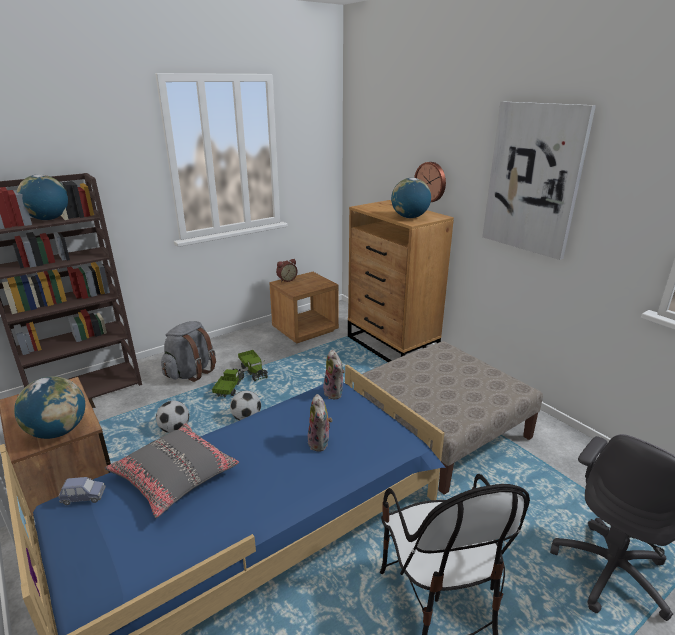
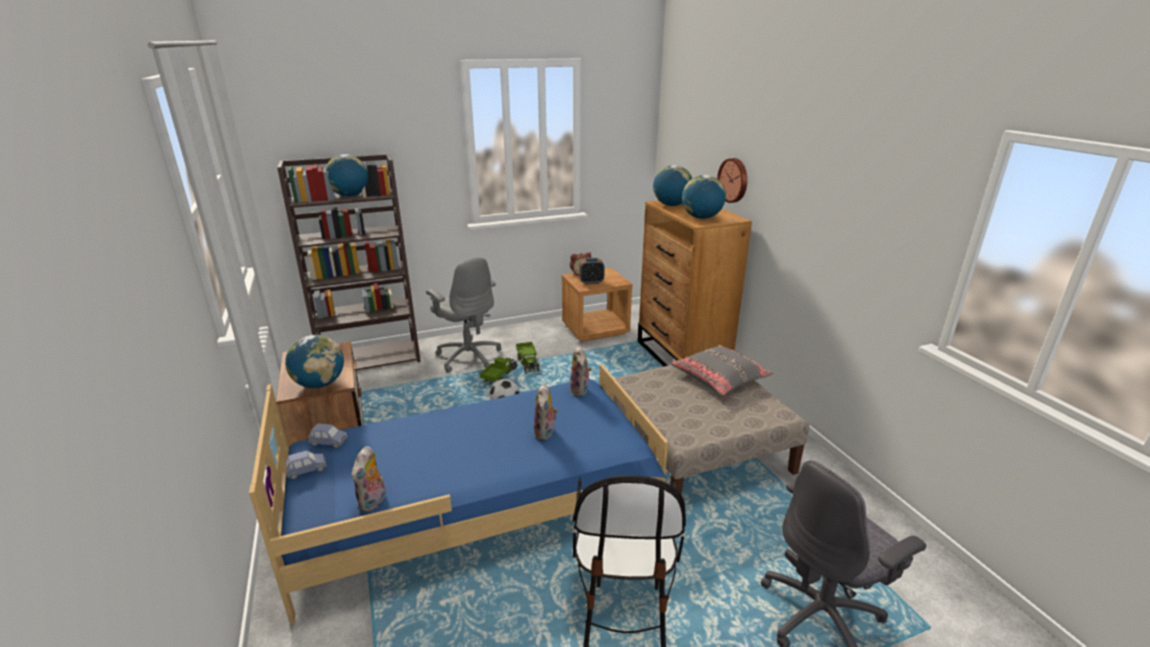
camera: 15 degrees right, 0 degrees up
(67, 537) = (307, 470): none -> blue toy car
(163, 561) = (373, 502): none -> plush toy
(174, 476) = (406, 438): grey pillow -> grey pillow (719, 378)
(175, 429) = (436, 406): football -> none
(191, 372) = (468, 356): grey backpack -> grey office chair
(300, 286) = (591, 282): none -> alarm clock
(375, 208) = (671, 205): none -> globe
(533, 179) = (827, 185): picture -> none

